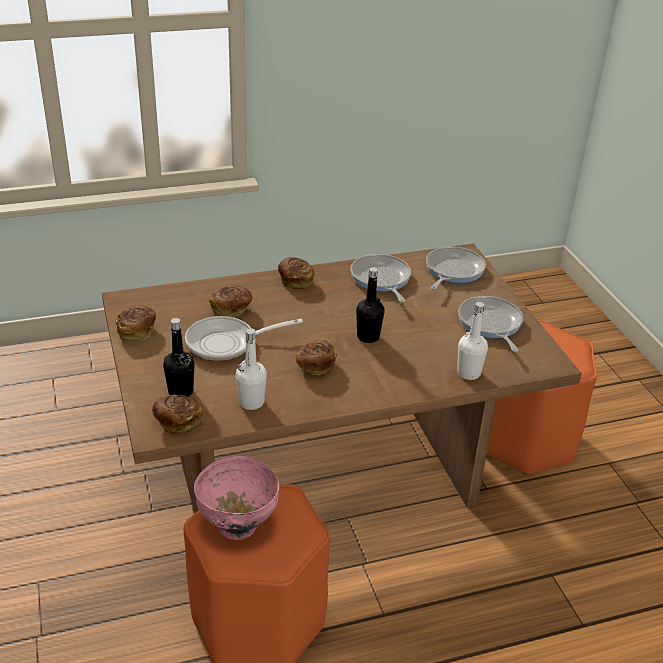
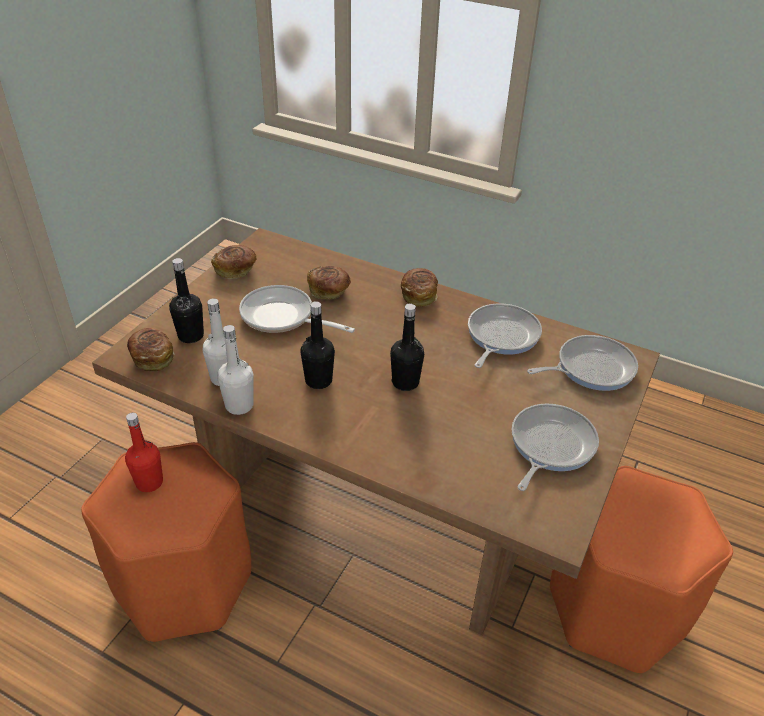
camera: 45 degrees right, 5 degrees up
(237, 526) = (149, 482): pink bowl -> red bottle
(315, 367) = (318, 380): bread -> black bottle
(468, 373) = (448, 479): white bottle -> white bottle (239, 405)

